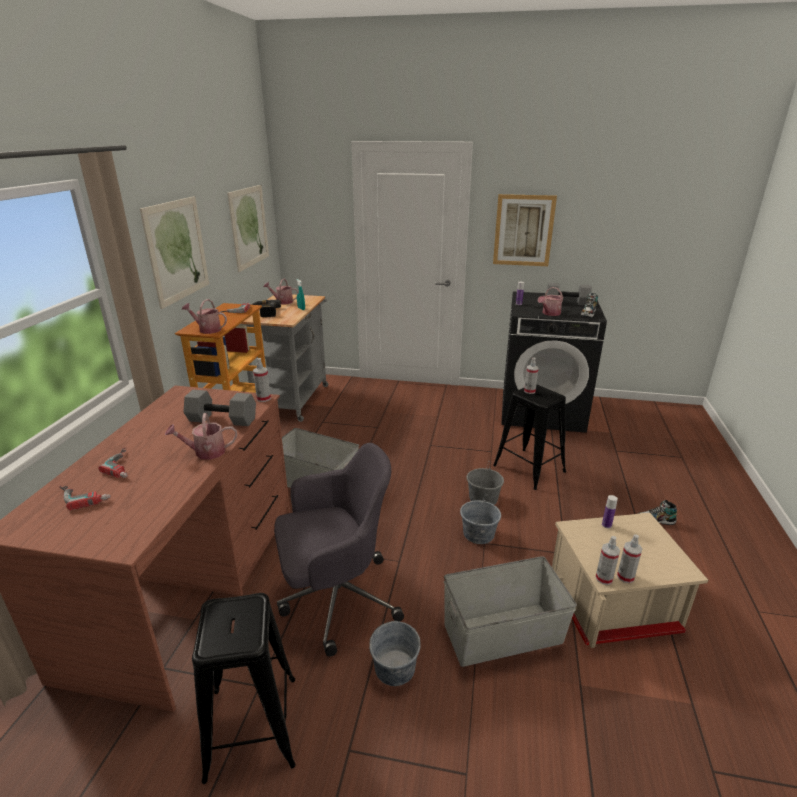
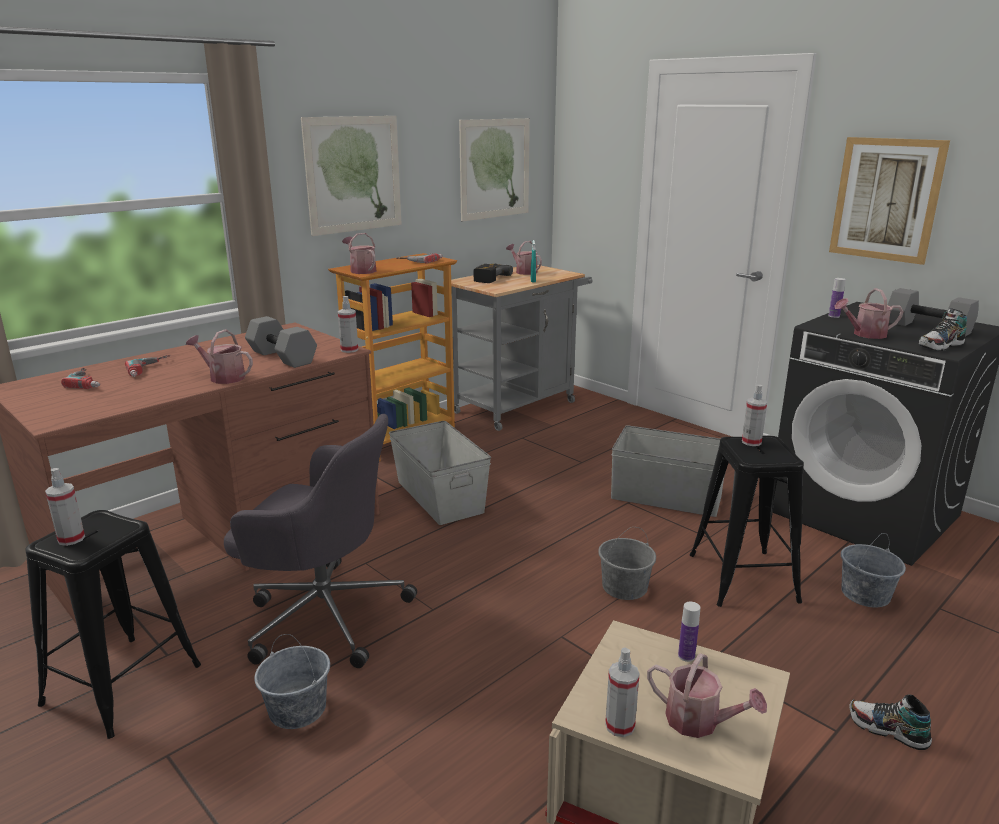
camera: 35 degrees right, 5 degrees down
(478, 534) = (567, 623): grey bucket -> grey bucket (865, 594)
(503, 634) = (457, 744): grey storage box -> grey storage box (666, 497)
(604, 578) = (583, 712): spray bottle -> spray bottle (71, 539)
(649, 556) = (699, 722): none -> watering can

